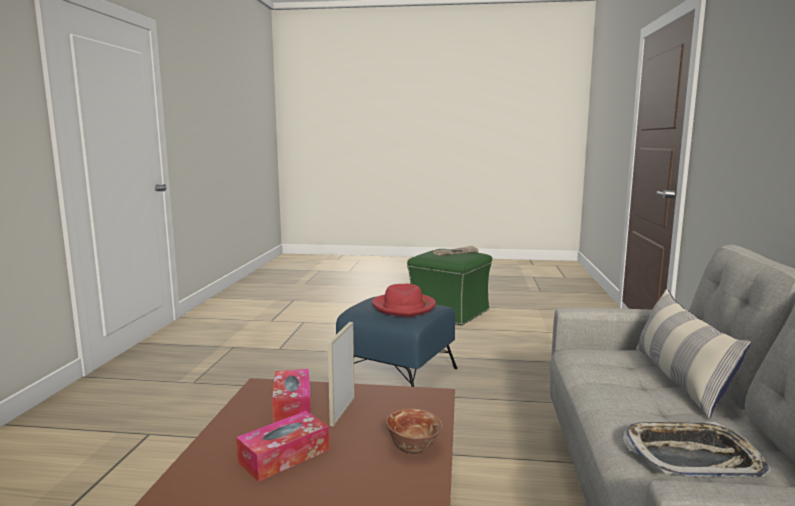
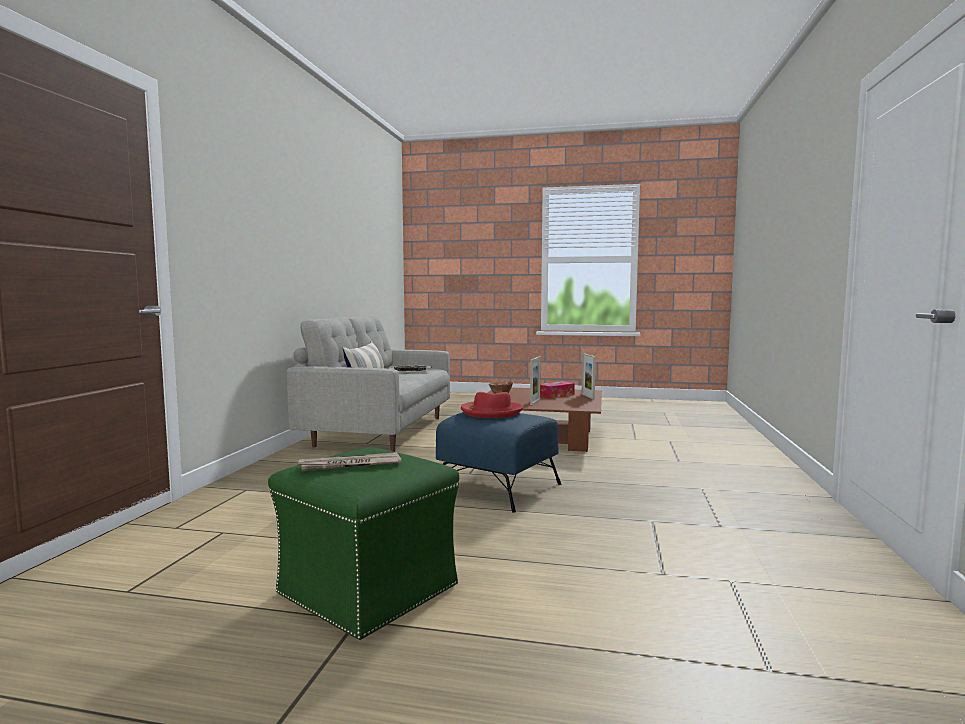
camera: 175 degrees left, 5 degrees down
(216, 448) = (587, 396): none -> picture frame
(292, 404) = (563, 403): tissue box -> none

